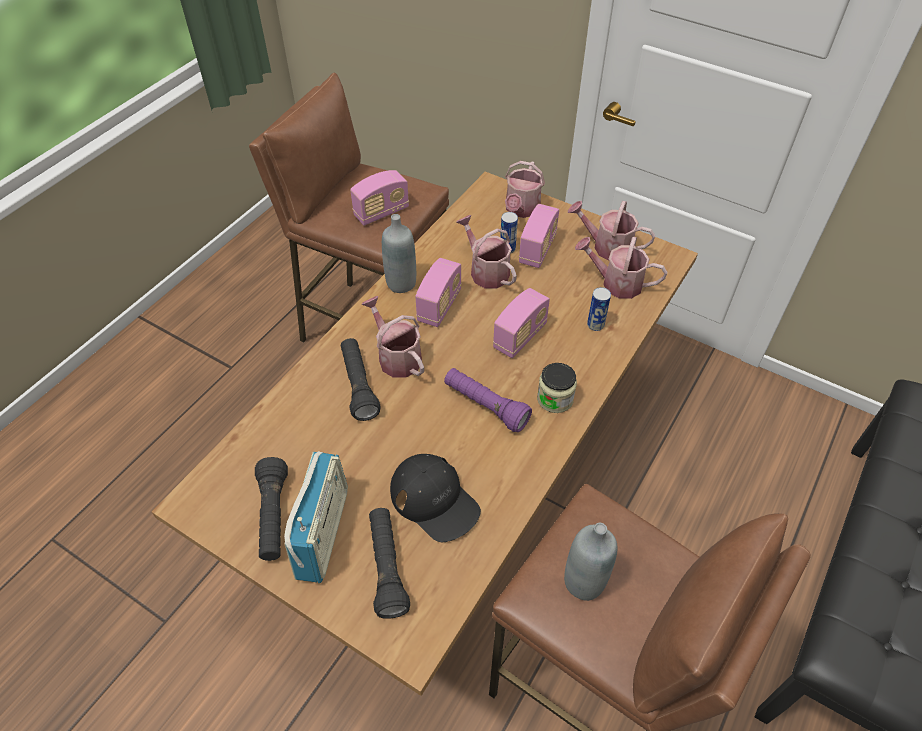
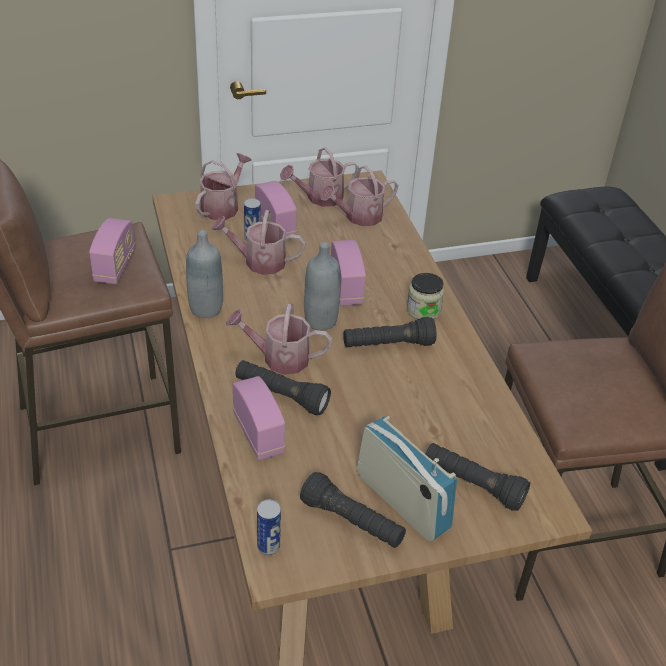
camera: 50 degrees left, 10 degrees down
(434, 500) = (441, 423): black cap -> none
(439, 306) = (260, 305): radio -> radio (258, 434)
(485, 406) = (388, 345): purple flashlight -> black flashlight
(521, 210) = (223, 206): watering can -> watering can turned 120 degrees counterclockwise
(584, 582) = (589, 393): grey bottle -> grey bottle (320, 321)
(595, 325) = (383, 250): can -> can (268, 546)

